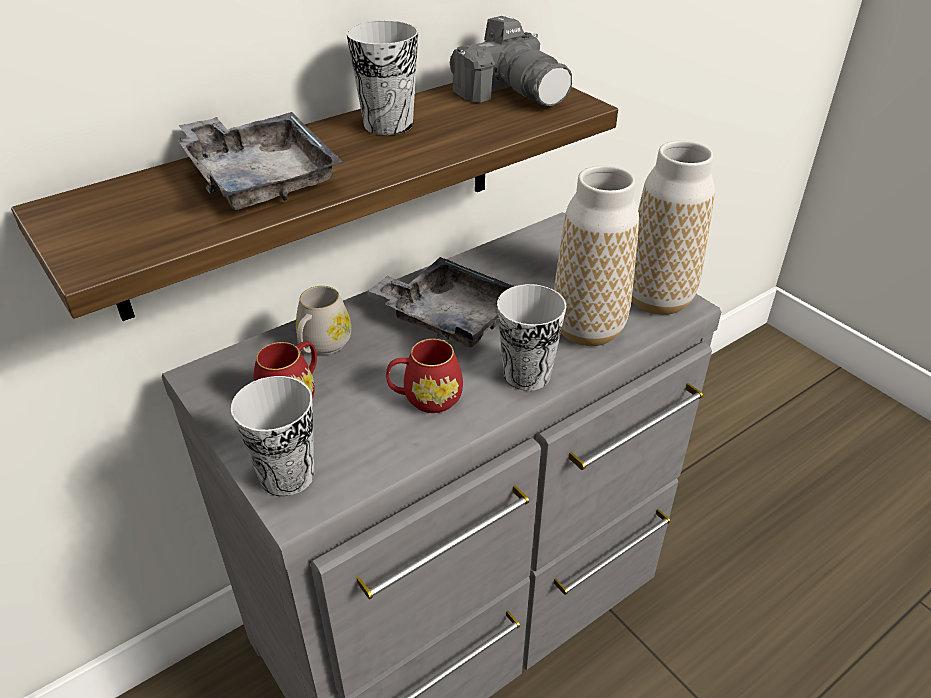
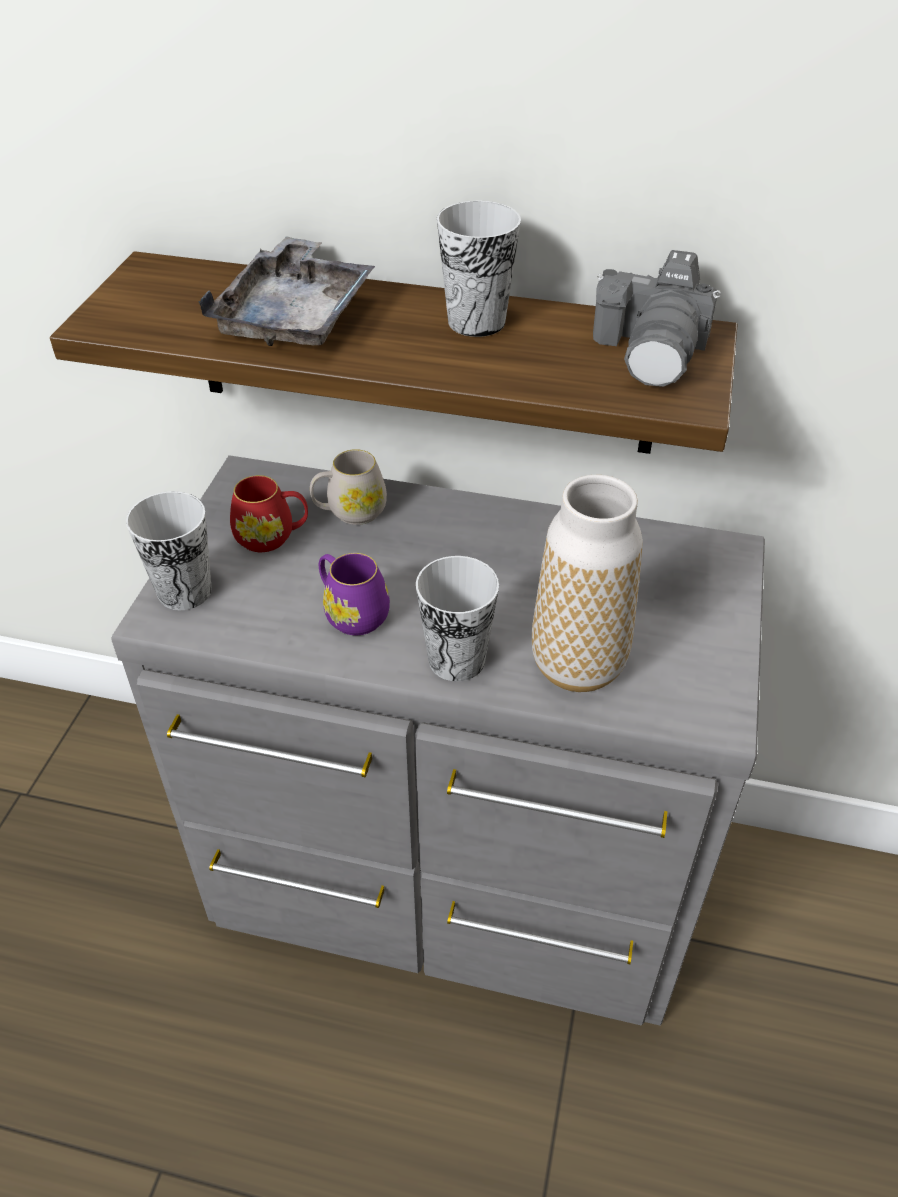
camera: 50 degrees right, 5 degrees up
(425, 398) = (351, 613): red mug -> purple mug
(449, 315) = (481, 559): grey tray -> none
(658, 300) = (699, 694): vase -> none

